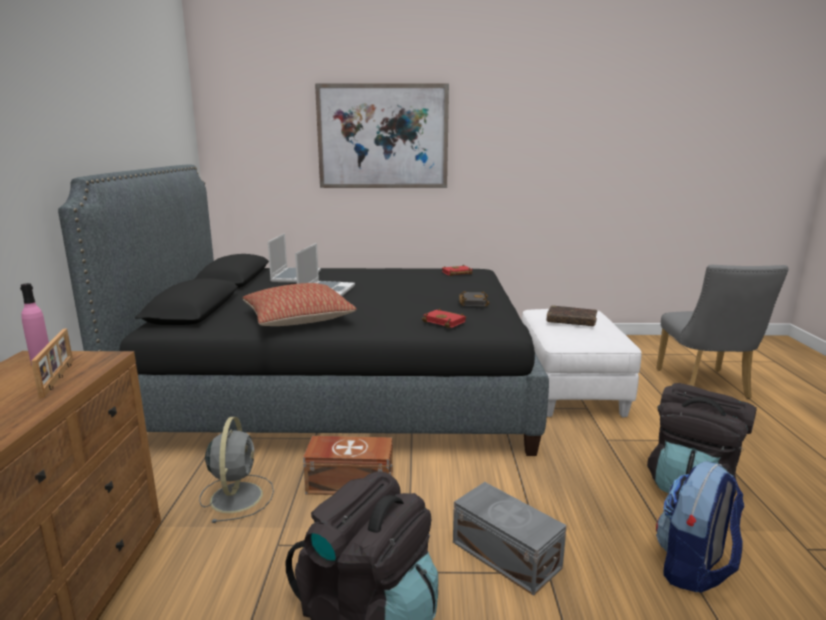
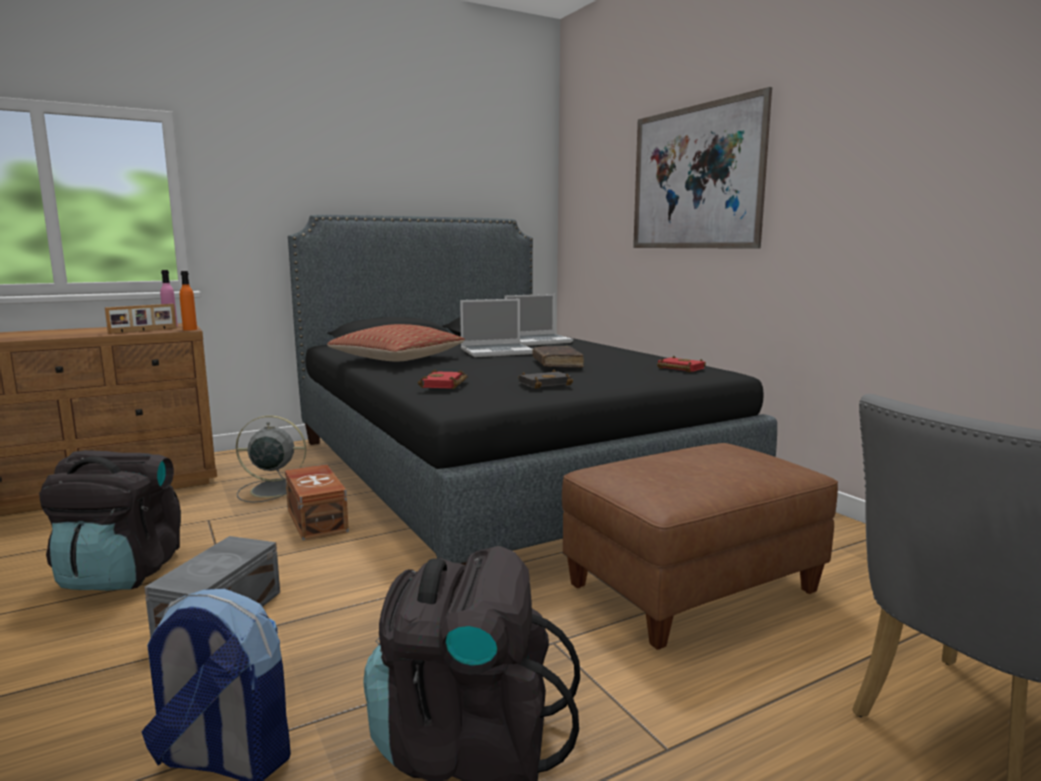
camera: 60 degrees right, 5 degrees down
(110, 355) = (190, 329): none -> orange bottle
(237, 496) = (272, 490): grey fan -> grey fan turned 150 degrees counterclockwise
(569, 390) = (692, 588): white ottoman -> brown ottoman
(571, 321) = (694, 462): brown book -> brown book (557, 364)

